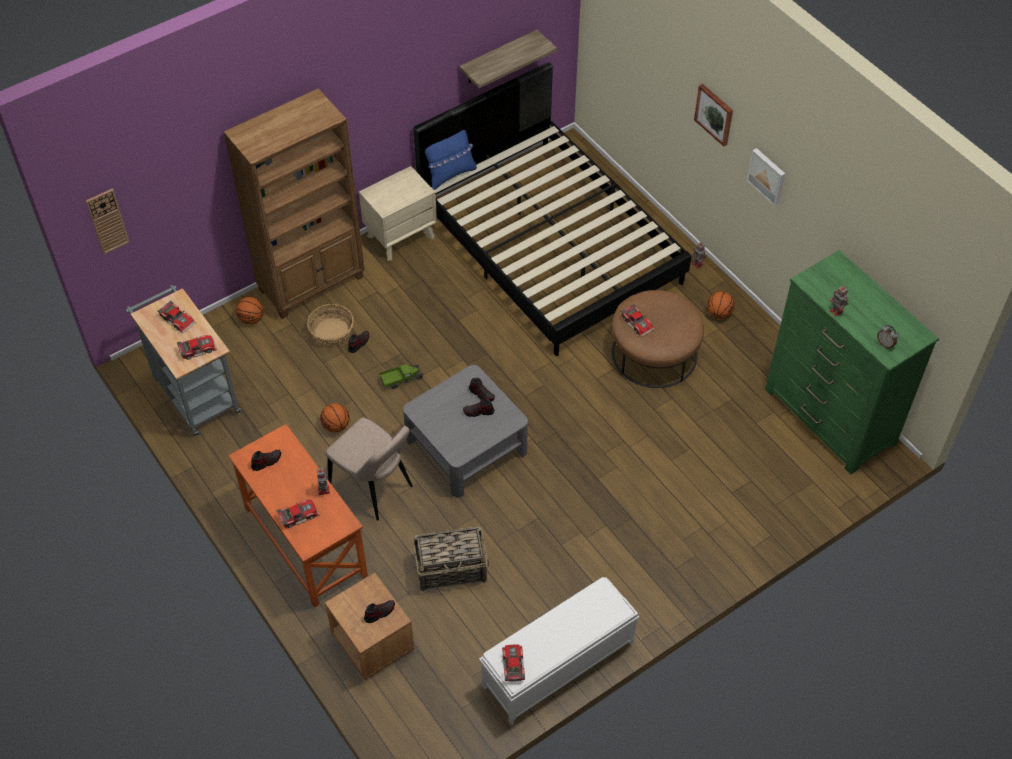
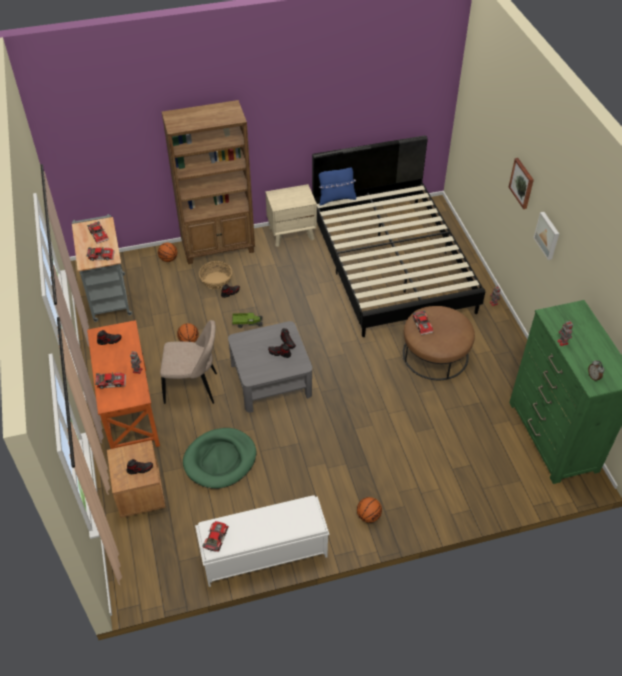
camera: 20 degrees right, 5 degrees down
(107, 221) = (69, 154): wall clock -> none
(374, 487) = (194, 388): beige chair -> beige chair turned 60 degrees counterclockwise
(452, 569) = (220, 460): basket -> green dog bed
(498, 57) = (386, 120): shelf -> none
(719, 313) = (496, 340): basketball -> basketball (368, 516)

